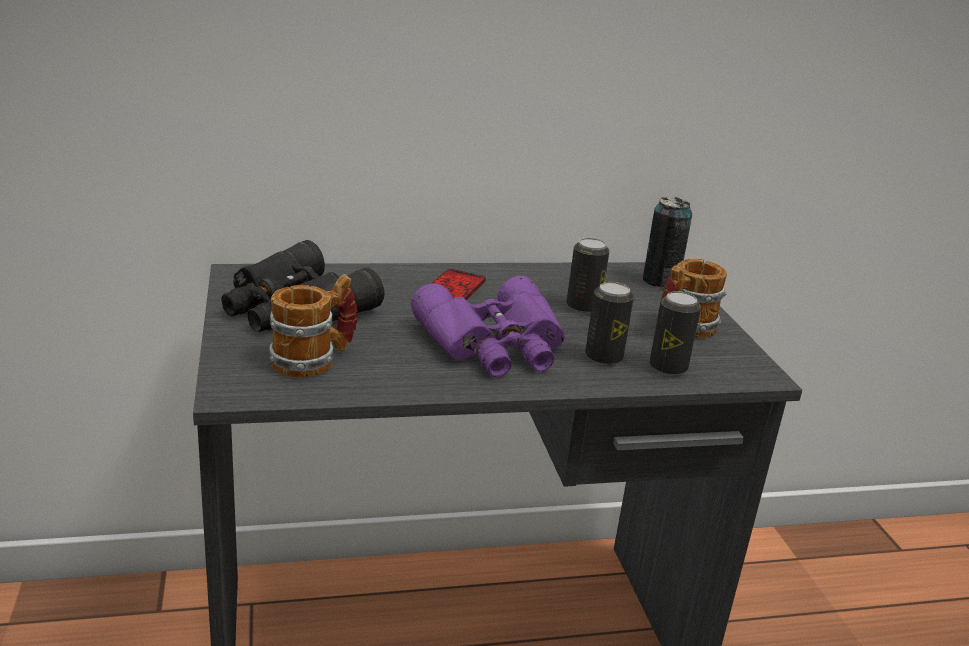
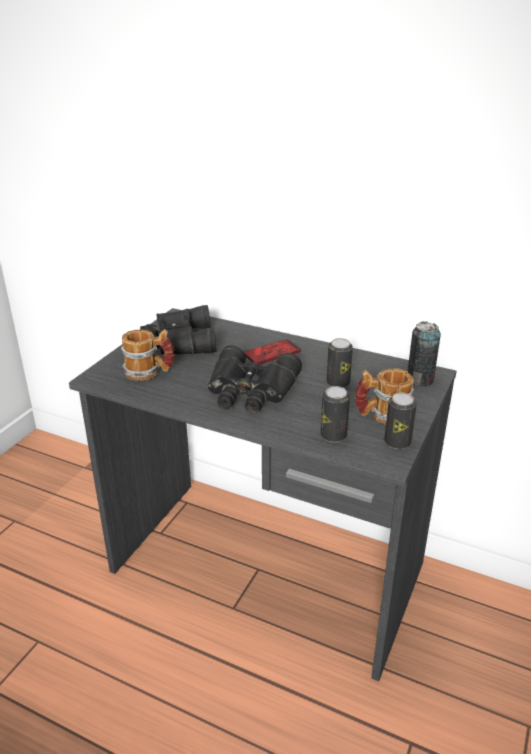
camera: 40 degrees right, 5 degrees up
(495, 345) = (250, 391): purple binoculars -> black binoculars
(603, 357) = (302, 417): can -> can (397, 442)

